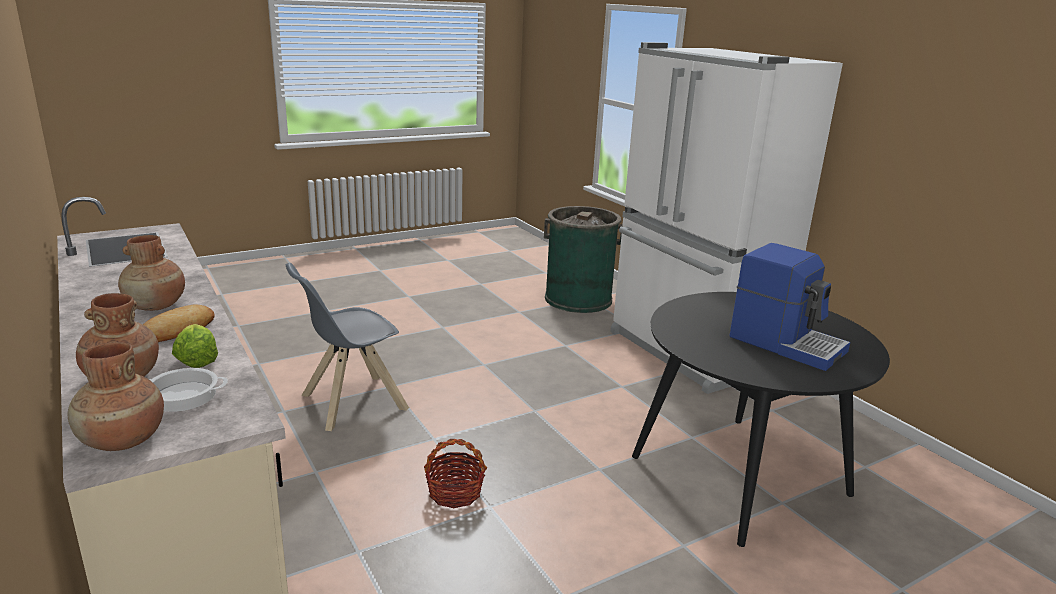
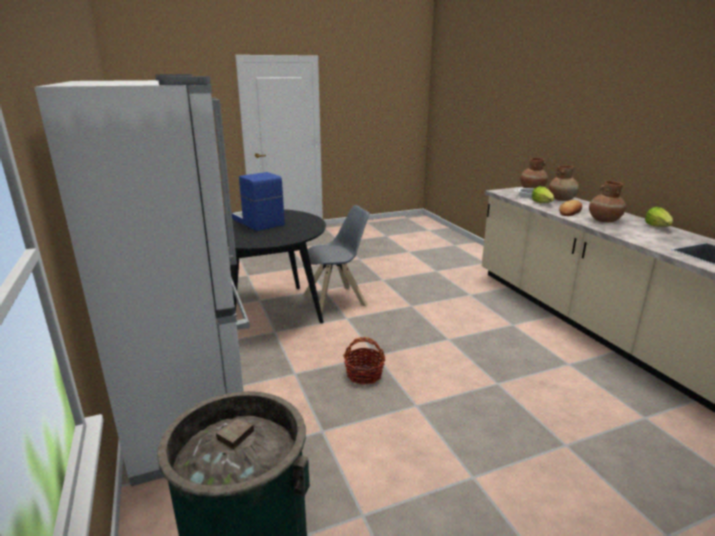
camera: 170 degrees left, 0 degrees up
(88, 293) = (658, 227): none -> lettuce
(351, 403) = (521, 368): grey chair -> grey chair (336, 300)
(454, 492) = (430, 312): basket -> basket (364, 374)

